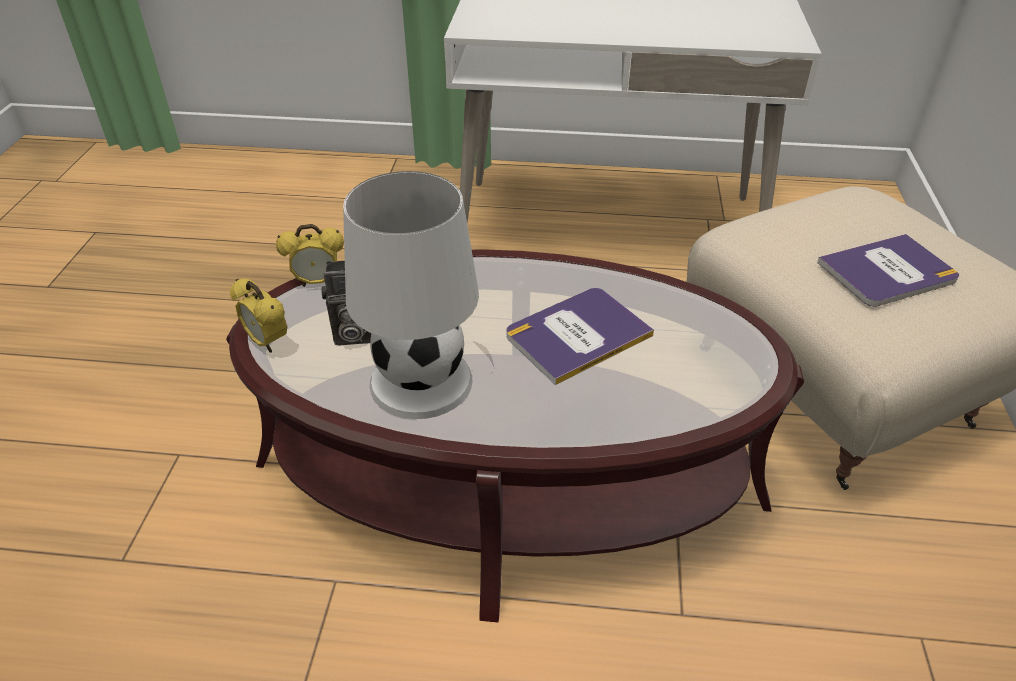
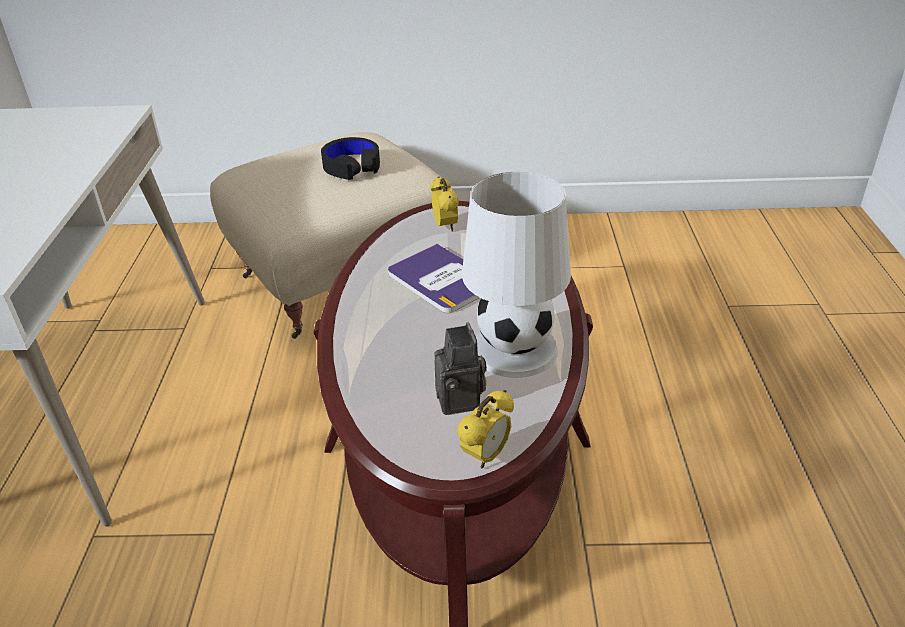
camera: 95 degrees left, 5 degrees down
(317, 282) = (382, 442): alarm clock -> alarm clock (445, 227)
(887, 272) = (352, 166): book -> black headphones

